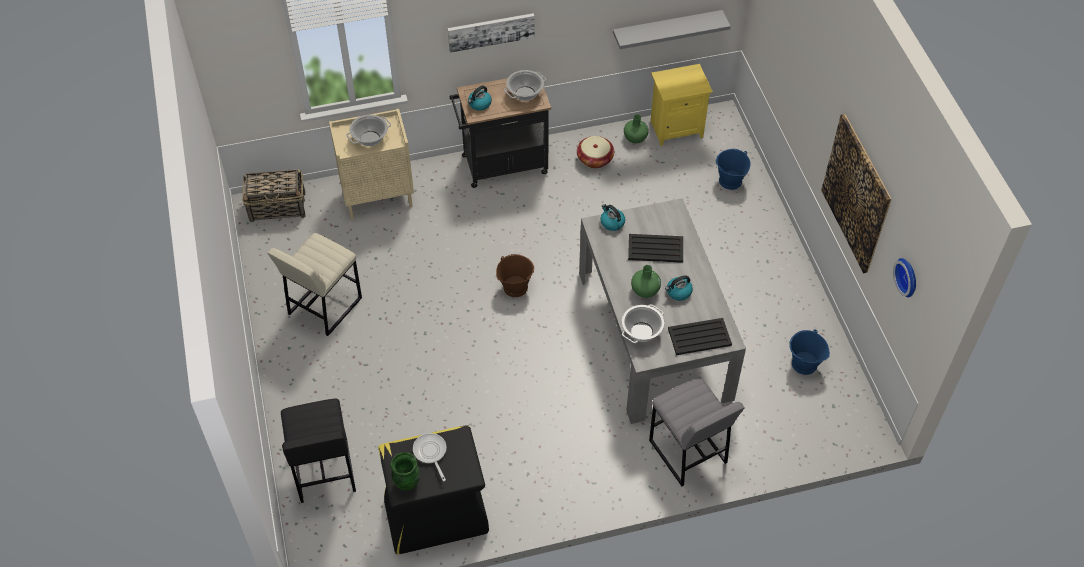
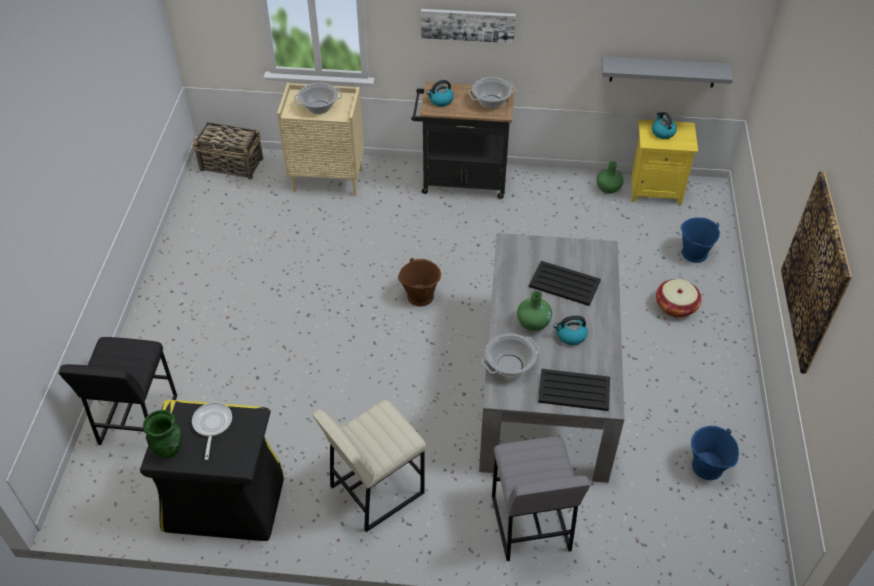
camera: 20 degrees right, 5 degrees down
(324, 307) = (224, 263): beige chair -> beige chair (375, 491)
(595, 159) = (558, 197): basket -> basket (676, 306)
(612, 222) = (528, 245): kettle -> kettle (662, 132)
(908, 276) = (849, 382): wall clock -> none

